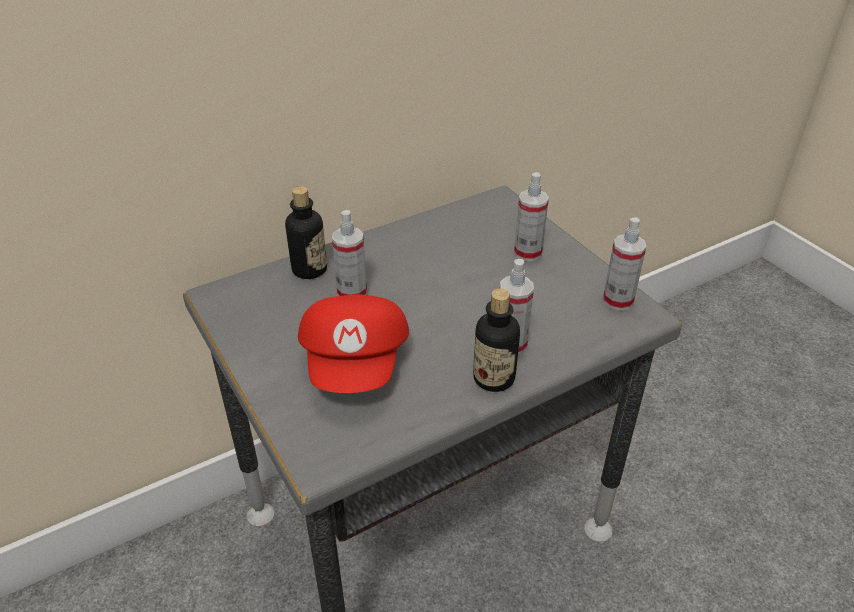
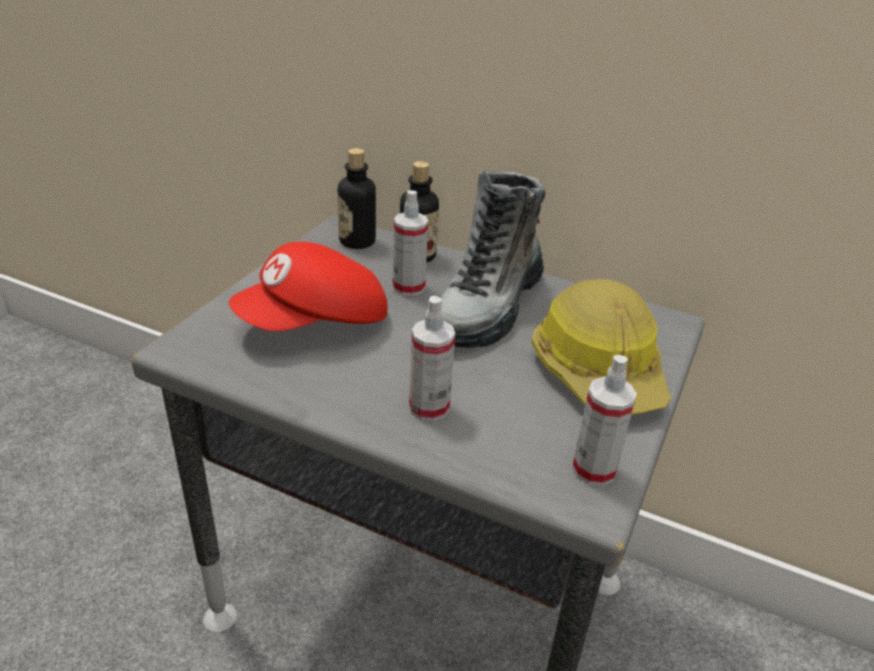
camera: 55 degrees right, 5 degrees down
(416, 266) = (487, 308): none -> boot
(494, 378) = (364, 412): bottle -> bottle (357, 241)
(527, 253) = (598, 371): spray bottle -> hard hat

